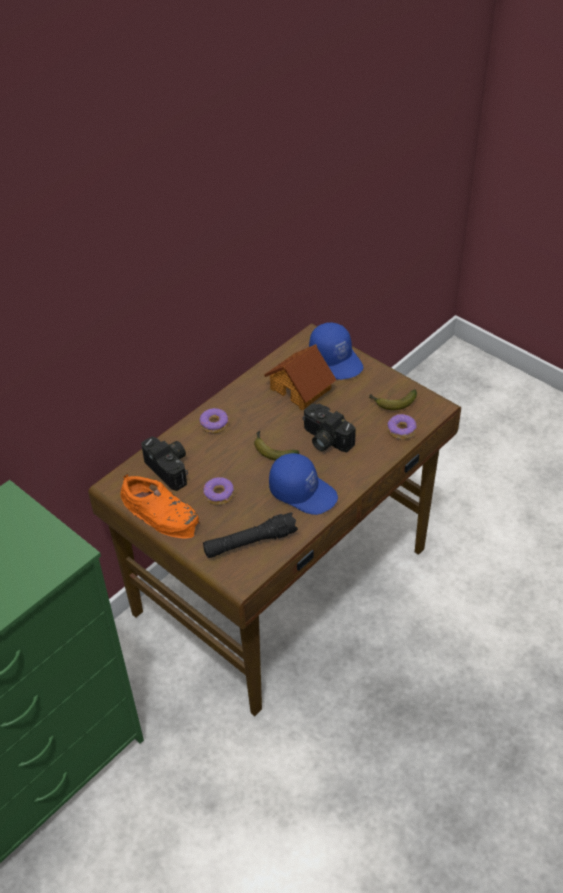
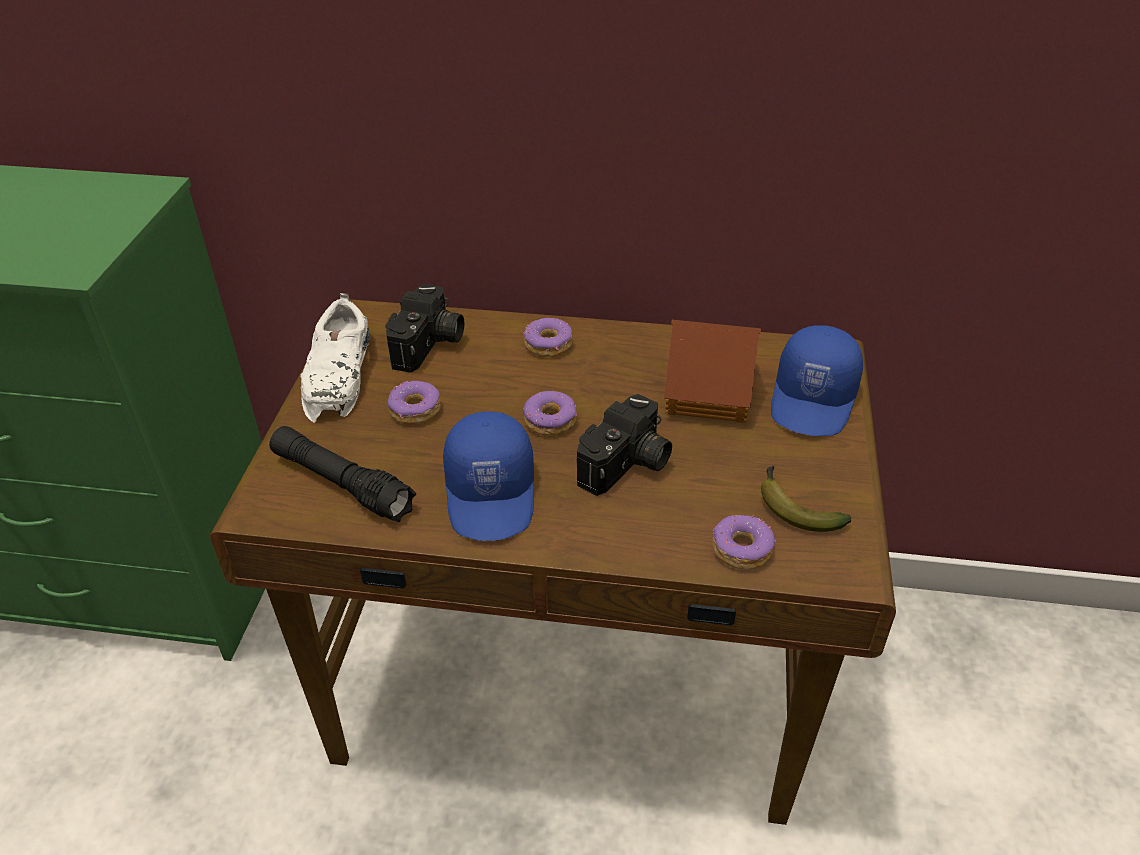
camera: 55 degrees right, 5 degrees down
(161, 513) = (339, 374): orange shoe -> white shoe
(272, 450) = (551, 421): banana -> donut
(324, 439) = (627, 466): camera -> camera turned 150 degrees counterclockwise

